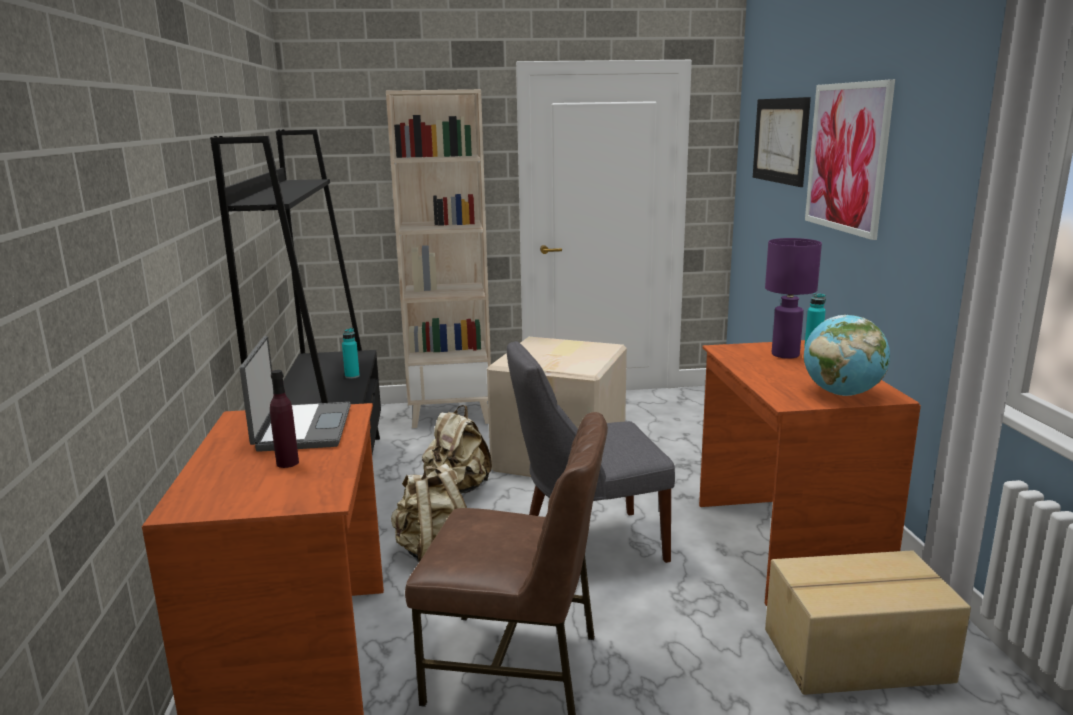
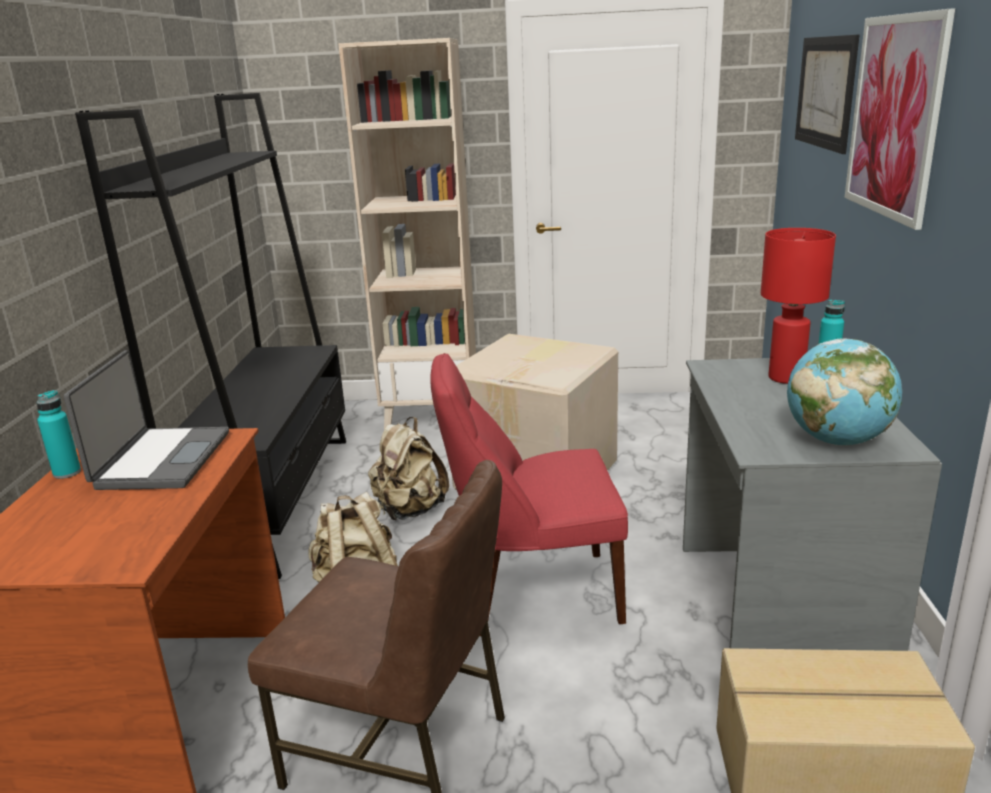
camera: 10 degrees right, 5 degrees up
(287, 463) = (118, 508): purple bottle -> none
(352, 376) = (295, 378): turquoise bottle -> turquoise bottle (67, 473)
(587, 545) = (533, 593): grey chair -> red chair
(783, 545) = (773, 612): brown desk -> grey desk
(784, 354) = (785, 377): purple table lamp -> red table lamp

